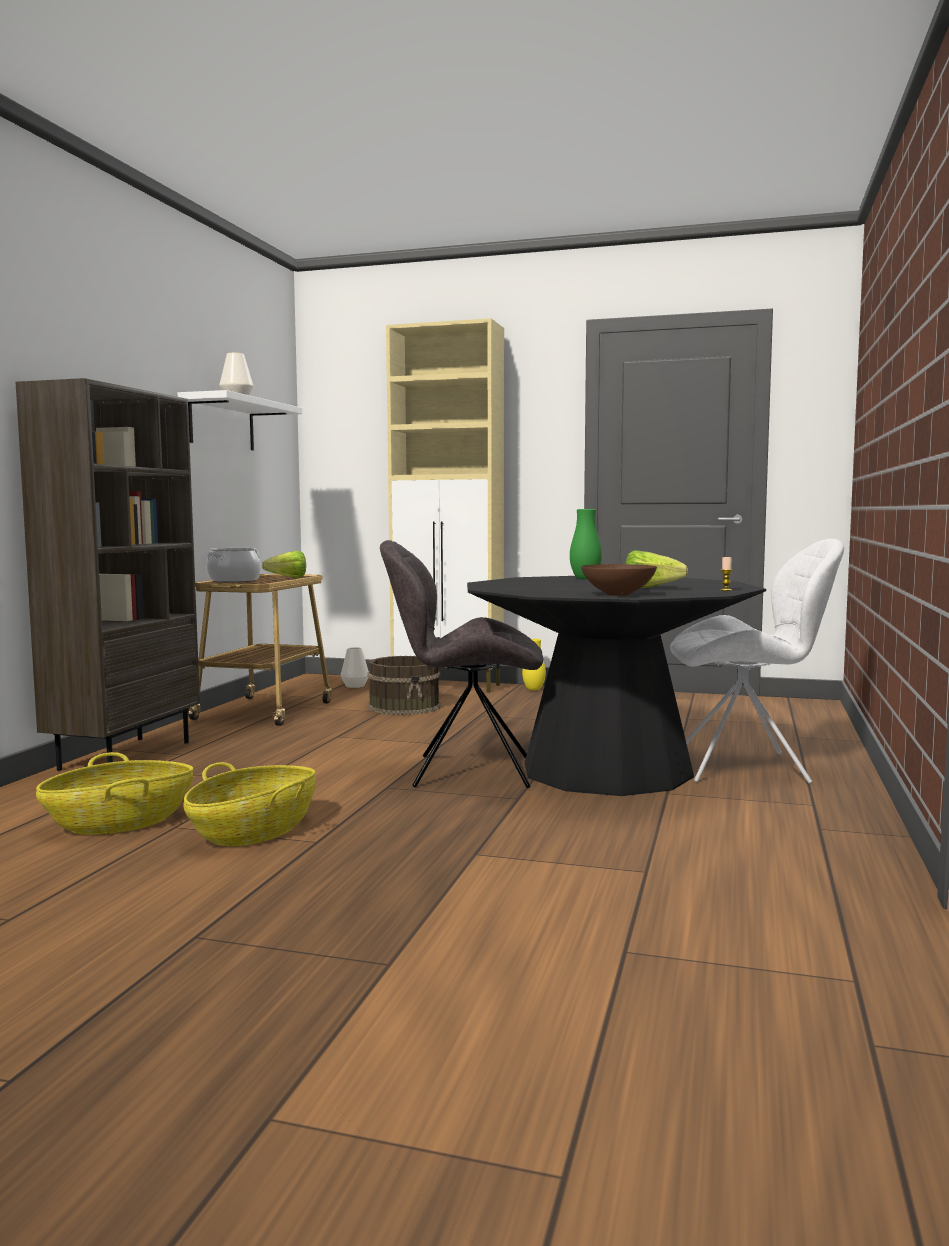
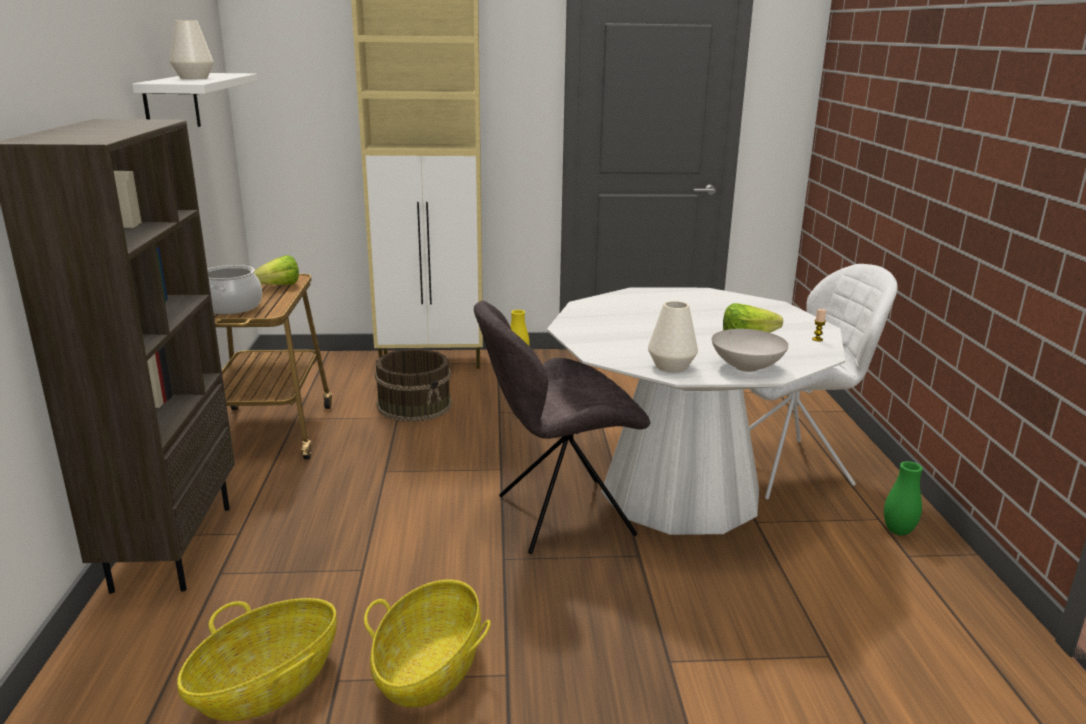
camera: 20 degrees left, 15 degrees up
(355, 686) = (334, 371): white vase -> white vase (671, 366)
(585, 579) = (646, 306): green vase -> green vase (898, 531)
(607, 770) = (680, 491): black dining table -> white dining table
(619, 594) = (747, 367): brown bowl -> white bowl

